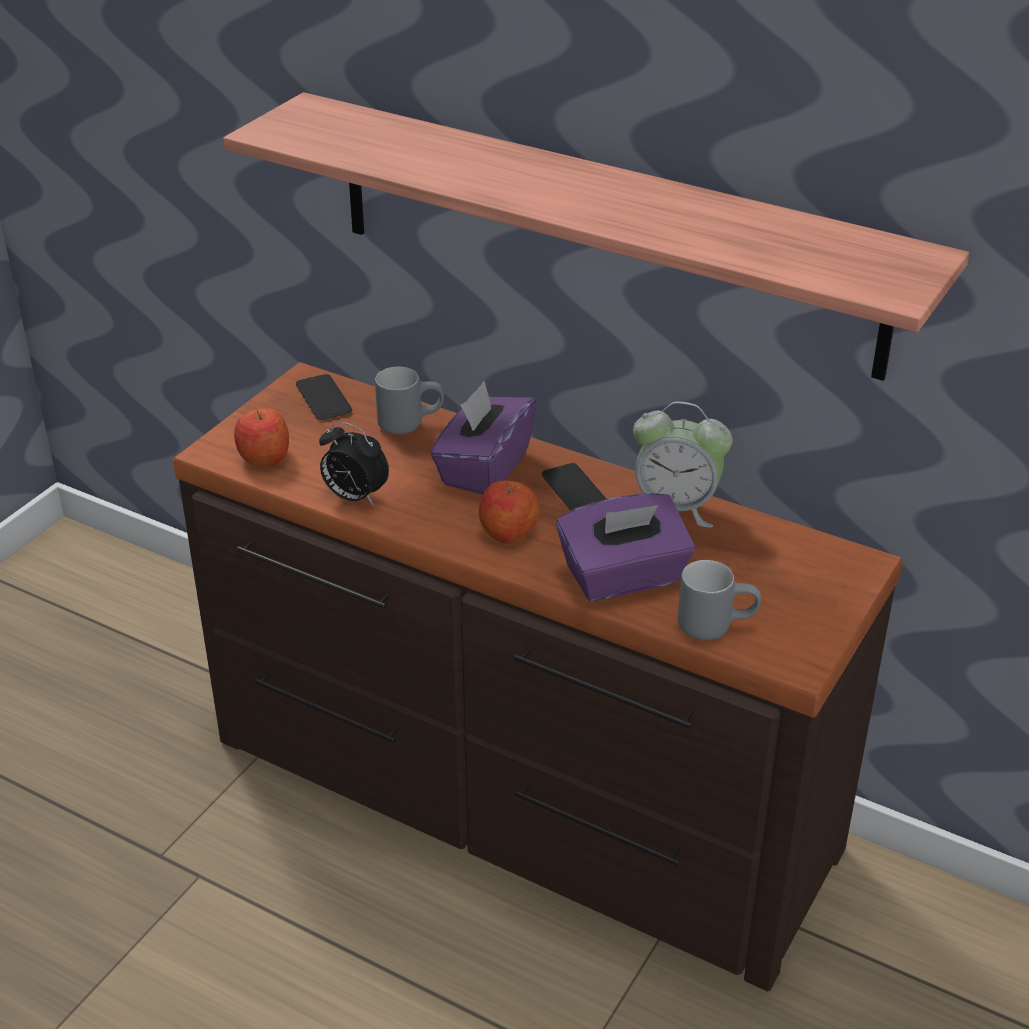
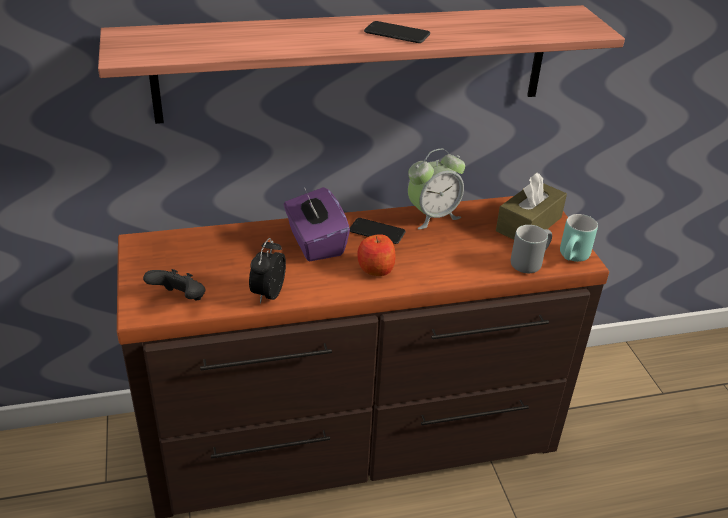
camera: 45 degrees left, 0 degrees up
(264, 457) = (180, 299): apple -> black game controller
(323, 398) = (167, 248): phone -> phone (397, 33)
(354, 497) = (268, 294): alarm clock -> alarm clock turned 120 degrees clockwise
(409, 422) = (238, 238): grey mug -> none
(623, 577) = (460, 261): purple tissue box -> none
(787, 655) = (574, 259): none -> turquoise mug
(795, 581) = (528, 224): none -> brown tissue box

